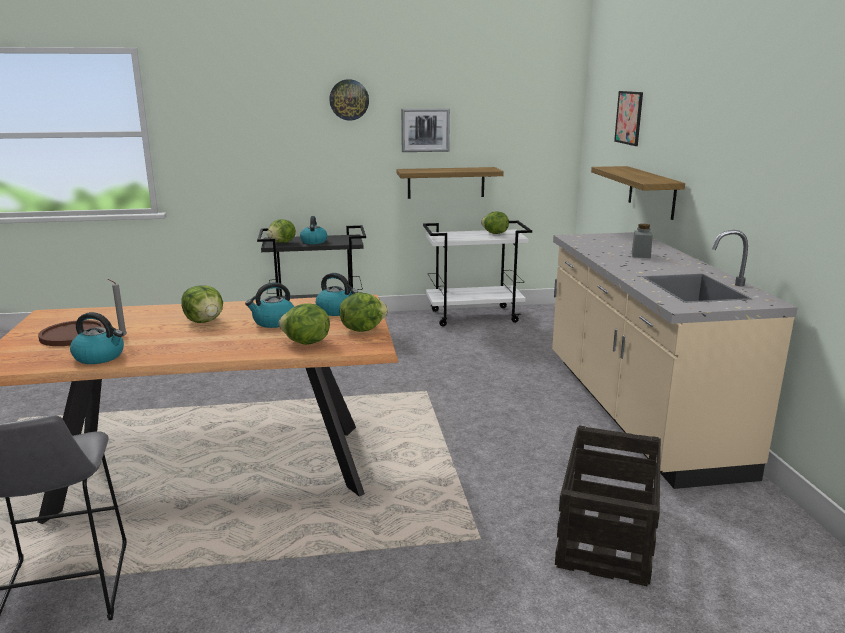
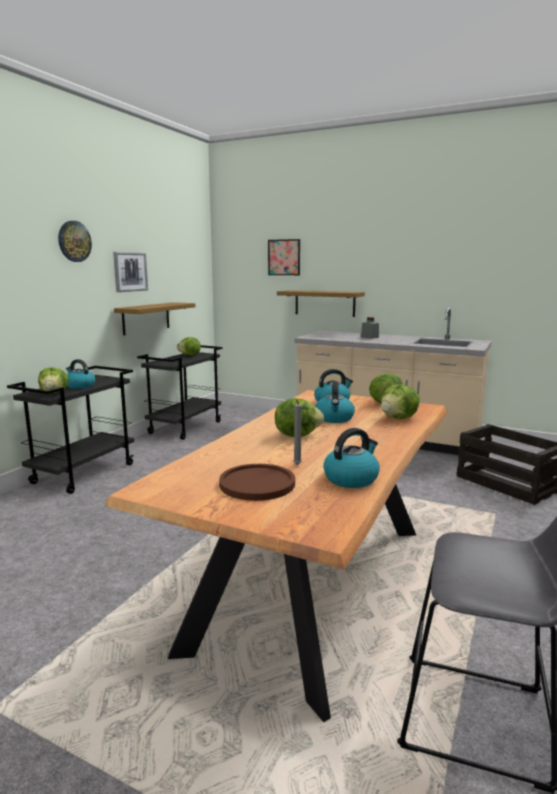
camera: 55 degrees left, 5 degrees down
(474, 316) = (185, 427): white cart -> black cart

